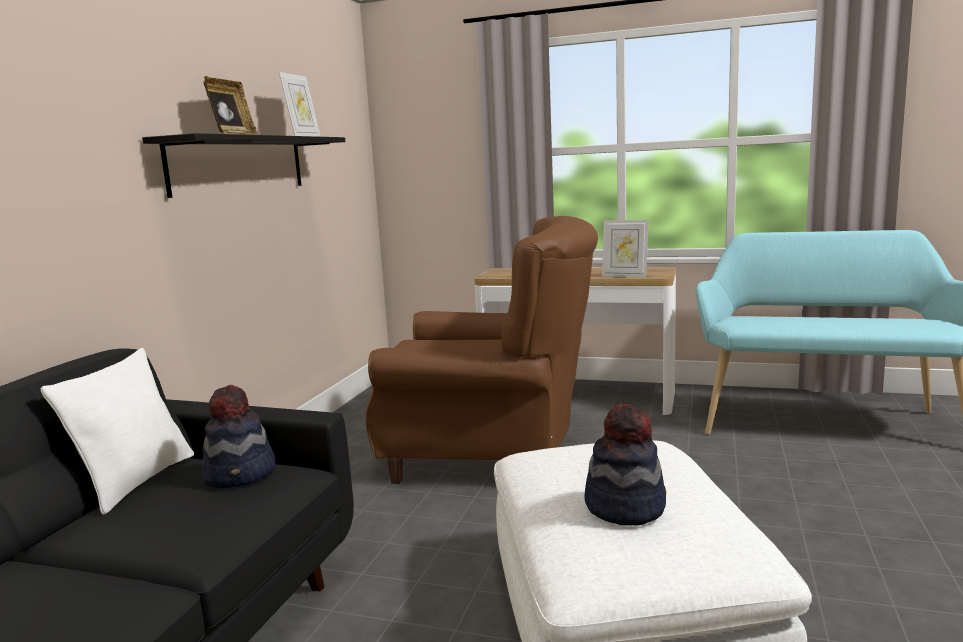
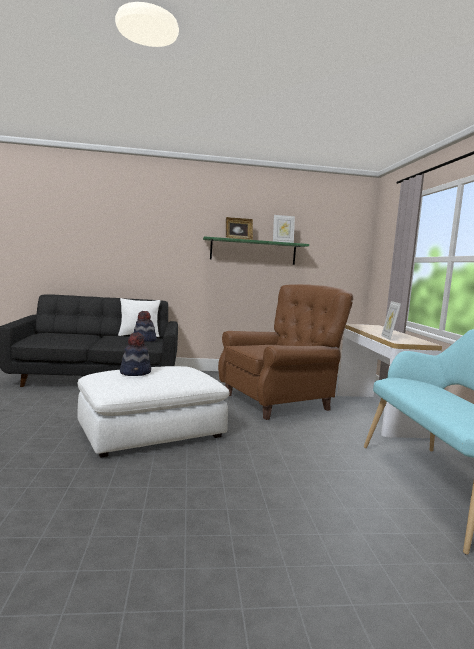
camera: 65 degrees right, 5 degrees down
(239, 165) = (253, 251): black shelf -> green shelf
(491, 453) = (280, 401): brown armchair -> brown armchair turned 105 degrees counterclockwise

